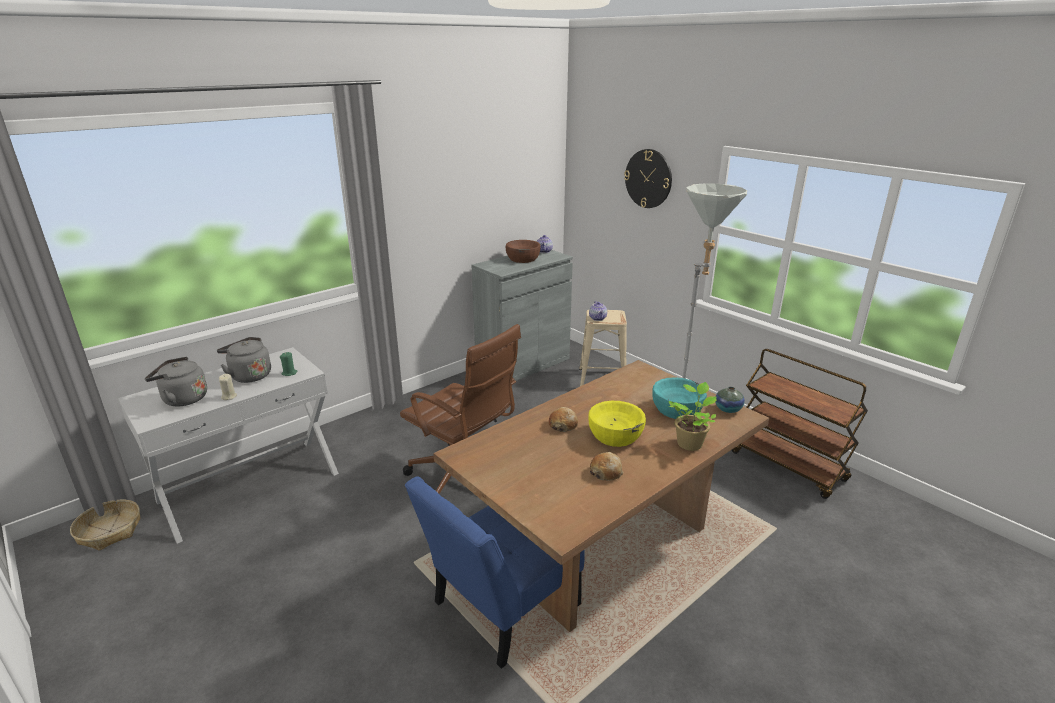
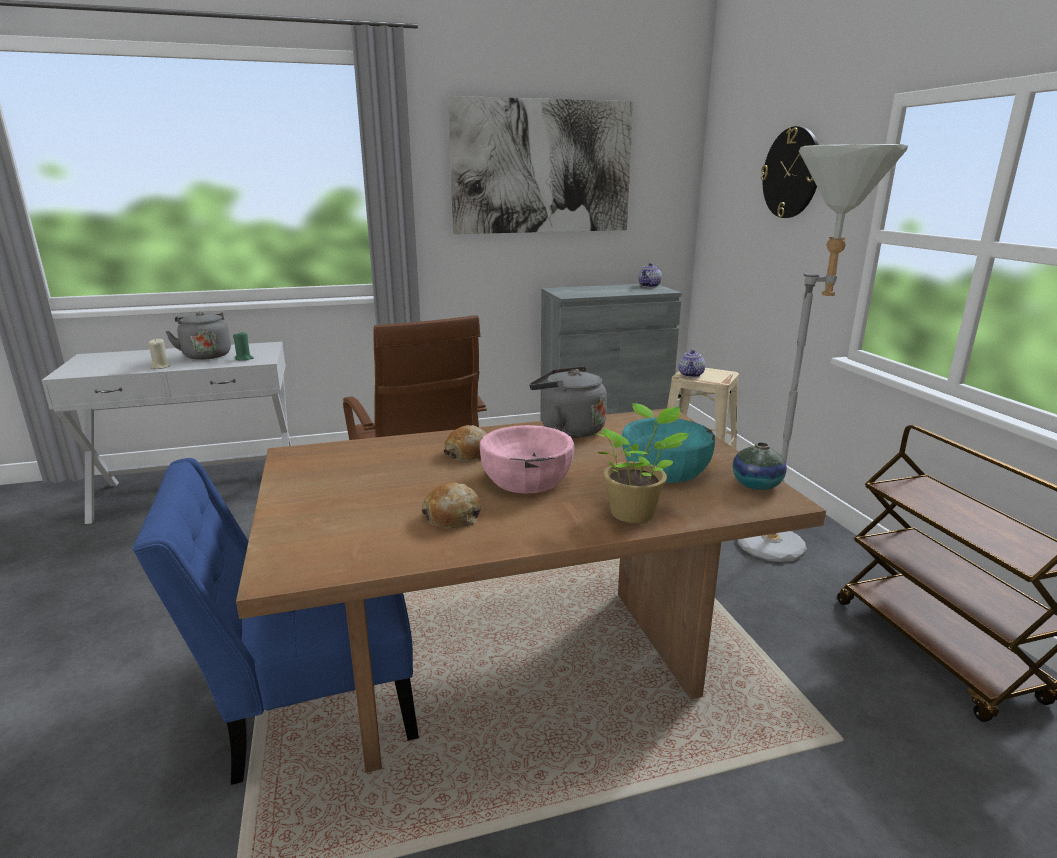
camera: 25 degrees right, 5 degrees down
(109, 531) = (50, 498): basket -> none
(182, 399) = (121, 362): grey kettle -> grey kettle (568, 429)
(466, 174) = (542, 167): none -> picture
(523, 259) = (612, 289): brown bowl -> none
(615, 435) = (527, 478): yellow bowl -> pink bowl

